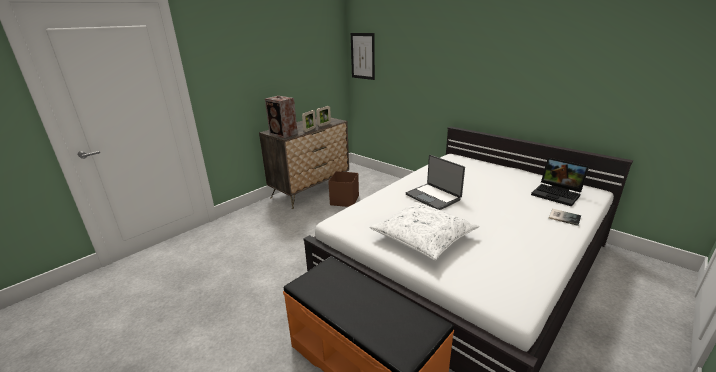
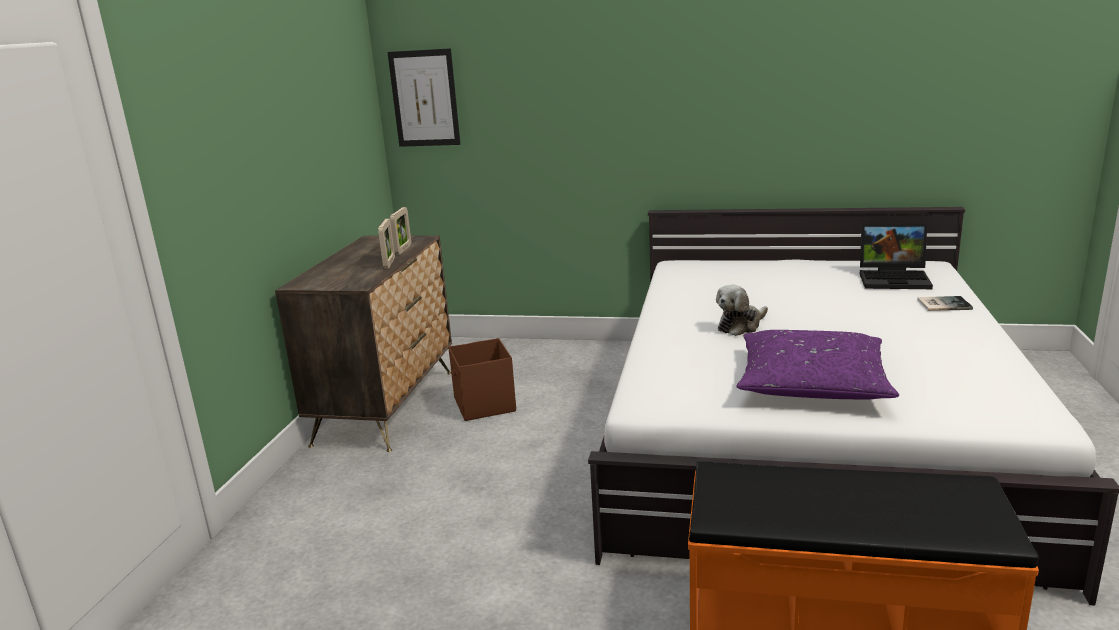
camera: 30 degrees left, 5 degrees down
(283, 134) = (345, 281): speaker -> none
(423, 237) = (812, 383): white pillow -> purple pillow
(433, 197) = (741, 326): laptop -> plush toy

